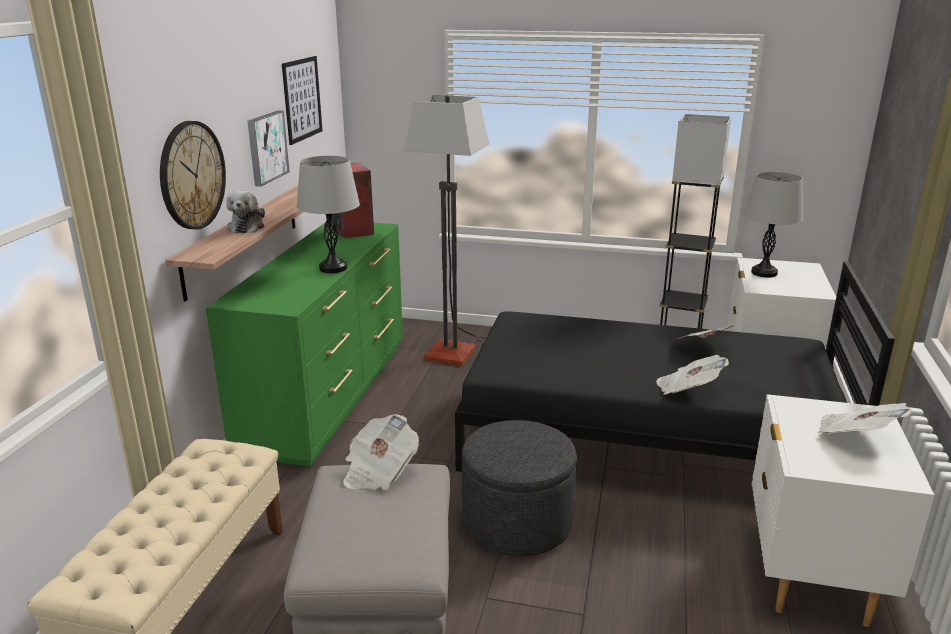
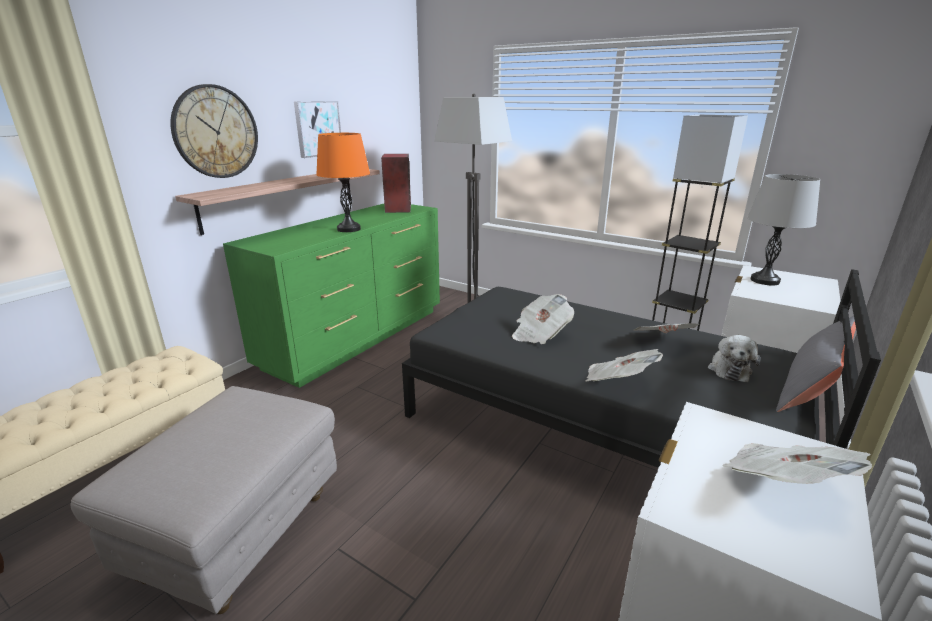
camera: 20 degrees right, 0 degrees up
(247, 227) = (271, 184): plush toy -> plush toy (729, 369)
(302, 99) = (367, 98): picture -> none
(333, 268) = (349, 229): grey table lamp -> orange table lamp
(379, 471) = (261, 400): newspaper -> newspaper (540, 333)
(517, 523) = (421, 478): grey ottoman -> none
(831, 367) = (810, 388): none -> grey pillow

